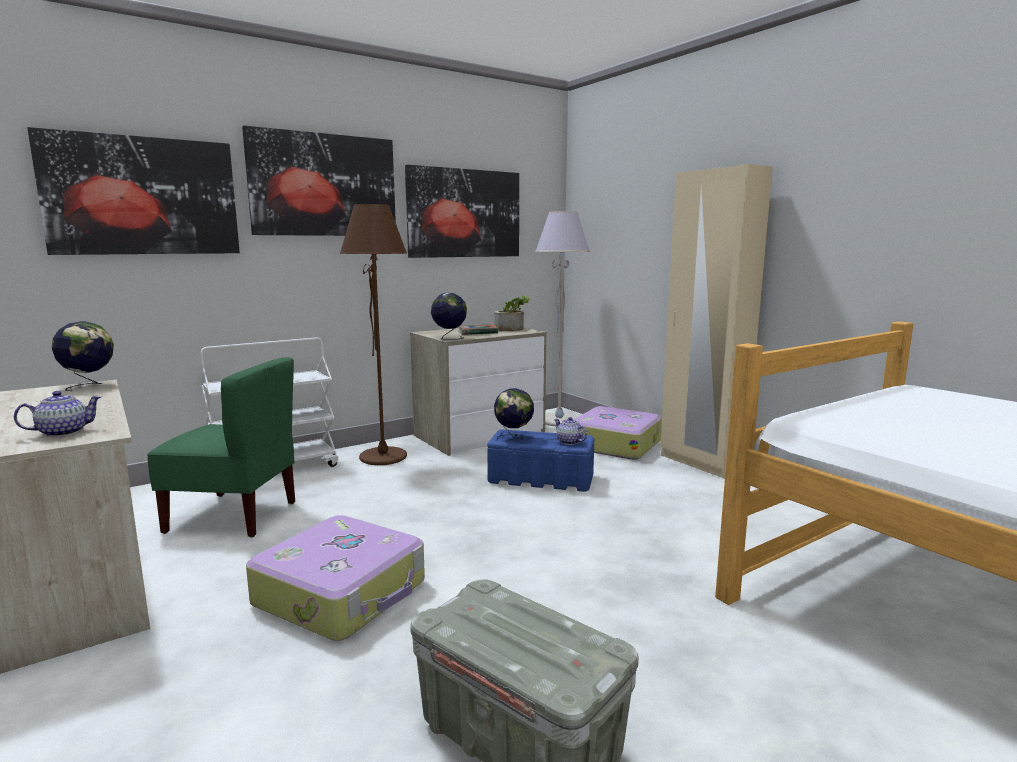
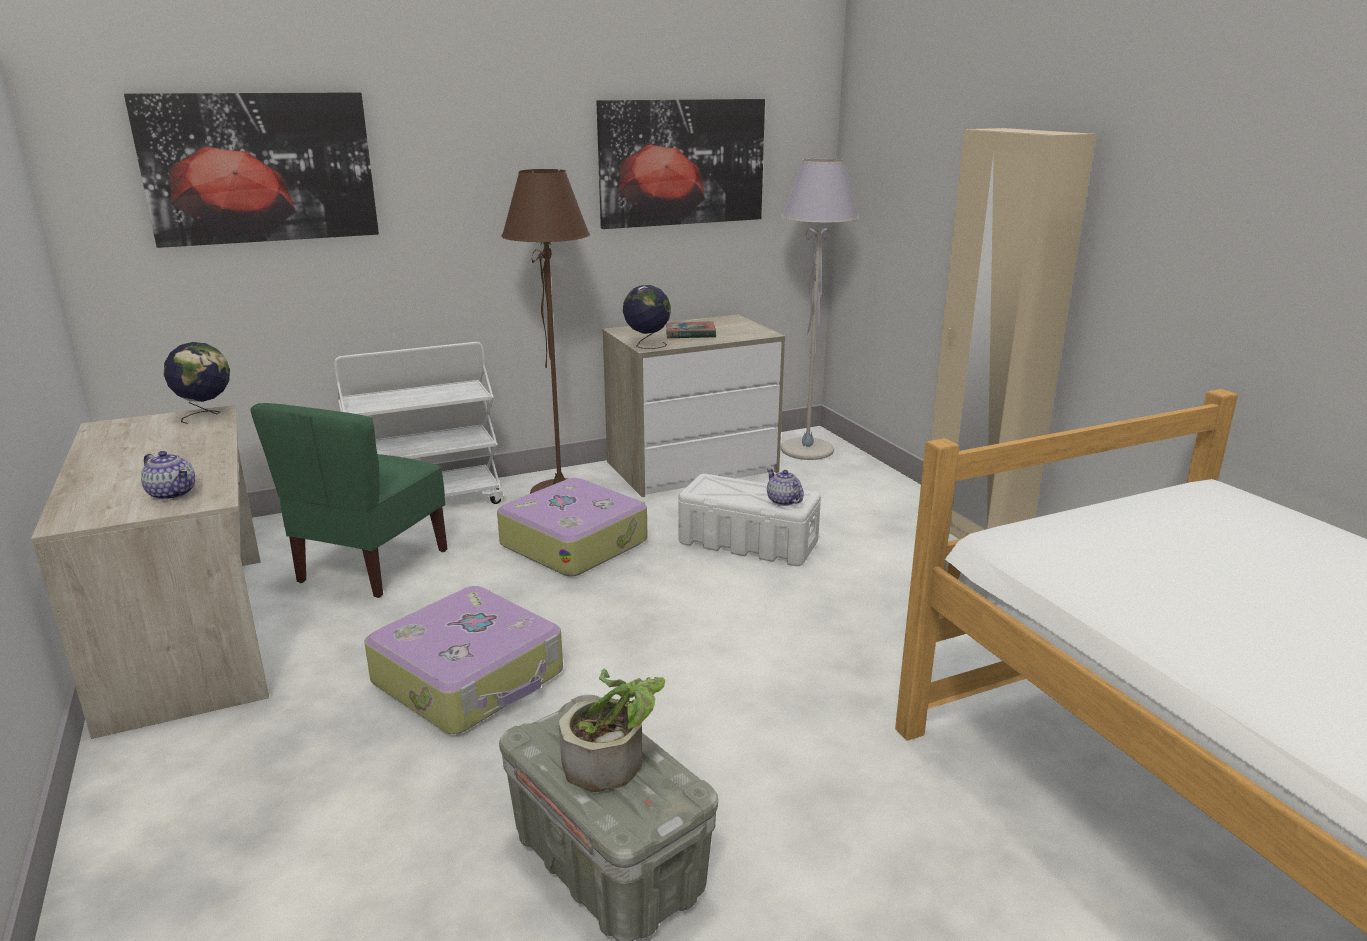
camera: 10 degrees right, 10 degrees up
(62, 432) = (172, 493): teapot -> teapot turned 60 degrees clockwise
(234, 516) = (371, 566): green chair -> green chair turned 90 degrees clockwise
(324, 185) = (485, 137): picture -> none
(512, 329) = (742, 327): potted plant -> potted plant (613, 760)
(514, 438) = (714, 489): globe -> none
(541, 479) = (749, 542): blue storage box -> white storage box
(615, 444) = (868, 494): suitcase -> suitcase (574, 542)

